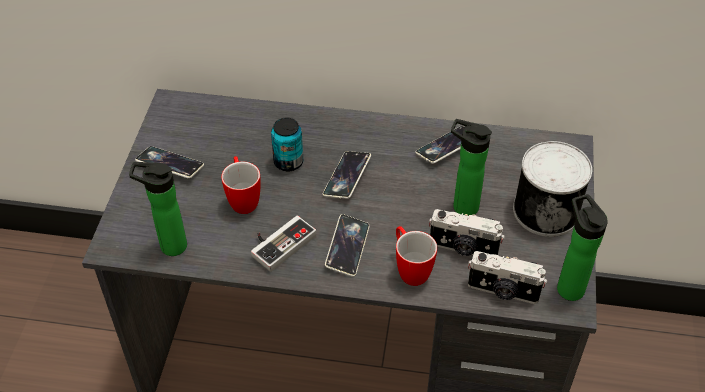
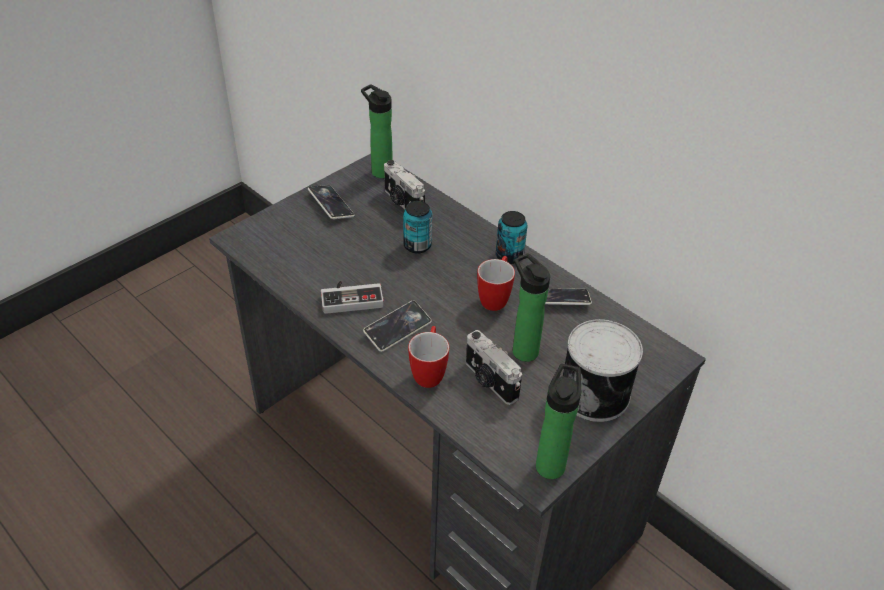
camera: 35 degrees right, 5 degrees down
(169, 245) = (274, 257): bottle -> bottle (379, 171)
(243, 199) = (357, 254): mug -> mug (495, 298)
(347, 177) = (450, 279): phone -> none
(374, 129) = (509, 256): none -> can
(503, 291) = (488, 433): camera -> camera (402, 203)

